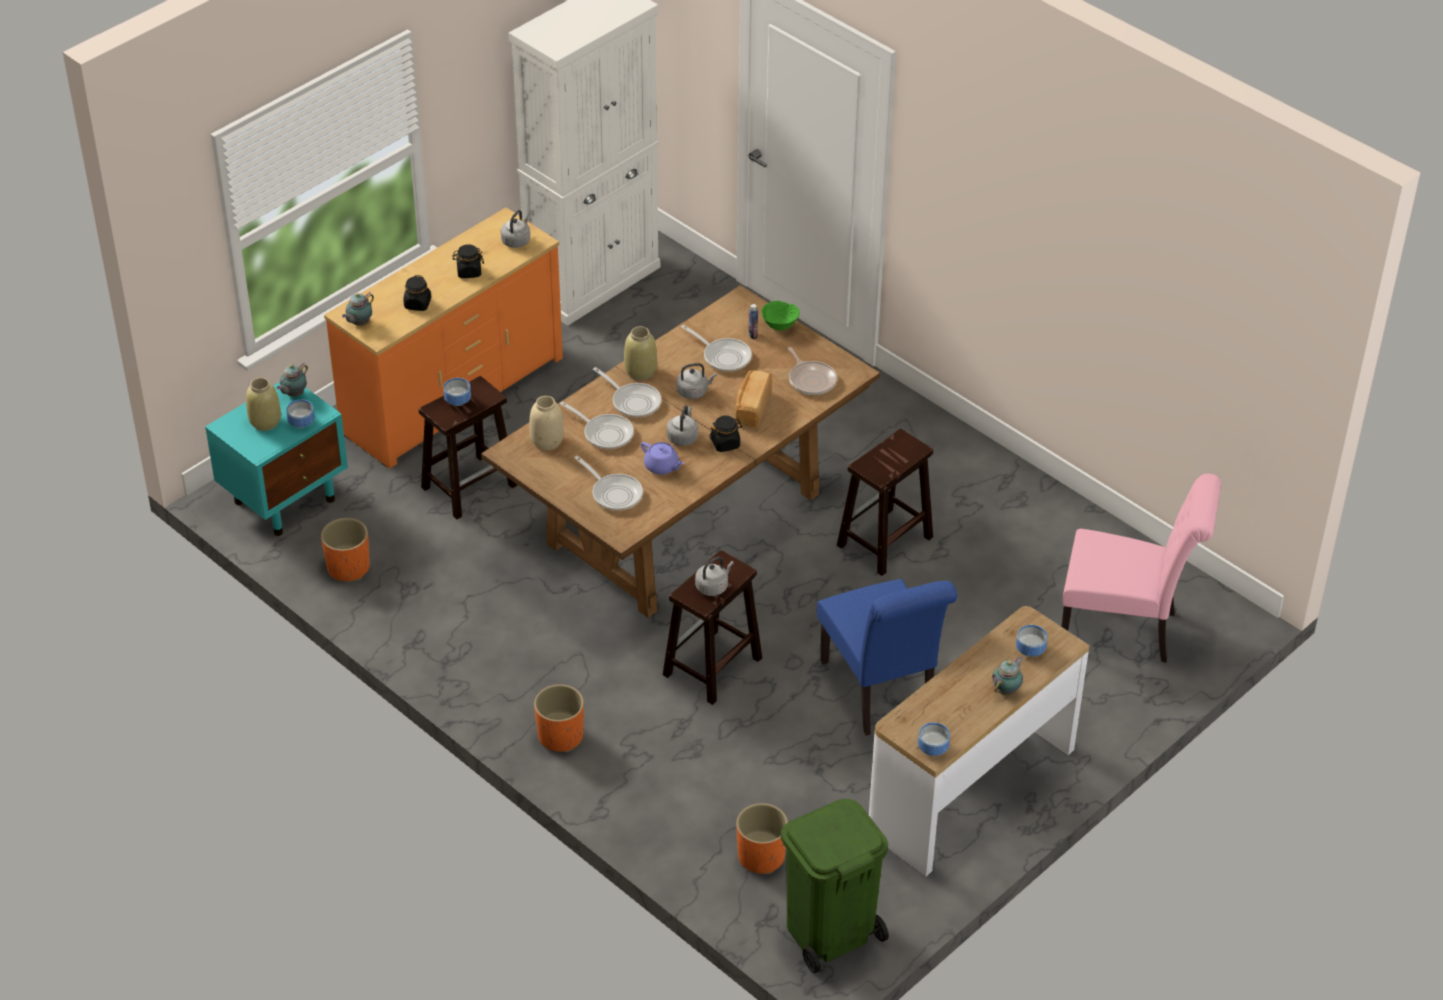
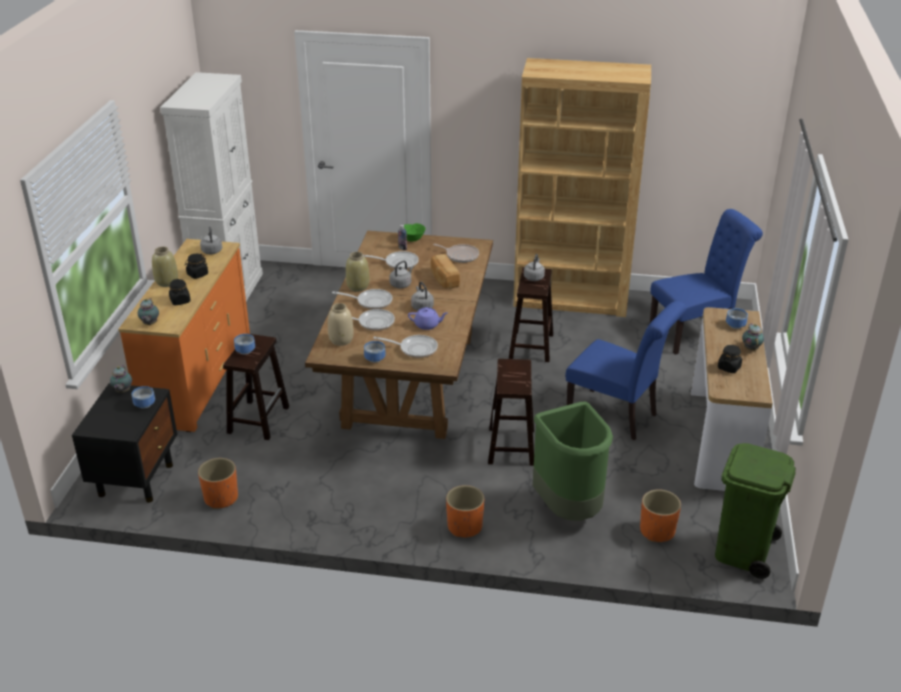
camera: 35 degrees left, 10 degrees down
(265, 422) = (116, 414): beige vase -> beige vase (166, 282)
(286, 499) = (136, 479): turquoise nightstand -> black nightstand
(693, 777) = (569, 509): none -> green trash can
(713, 586) = (517, 378): grey kettle -> grey kettle (534, 277)
(725, 443) = (450, 300): black jar -> black jar (729, 367)
(932, 747) = (754, 392): bowl -> bowl (374, 359)
(1017, 495) = (571, 299): none -> brown bookcase
(1126, 629) = (695, 333): pink chair -> blue chair

